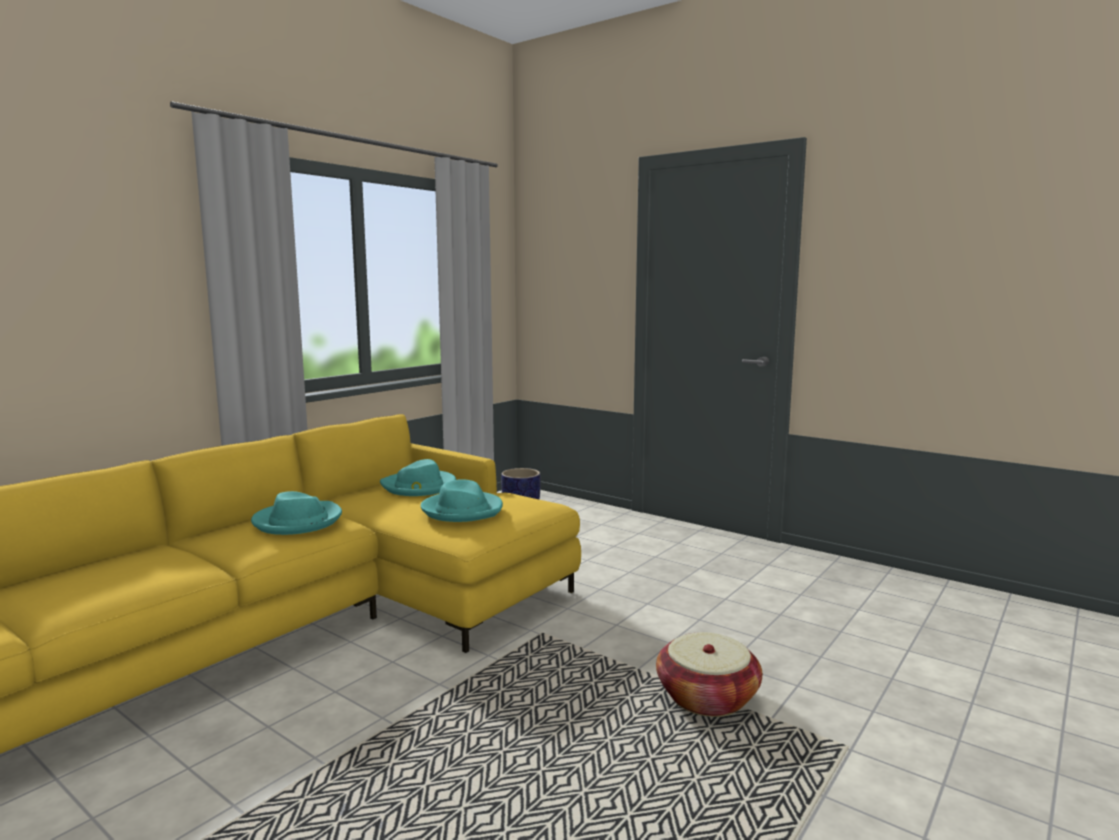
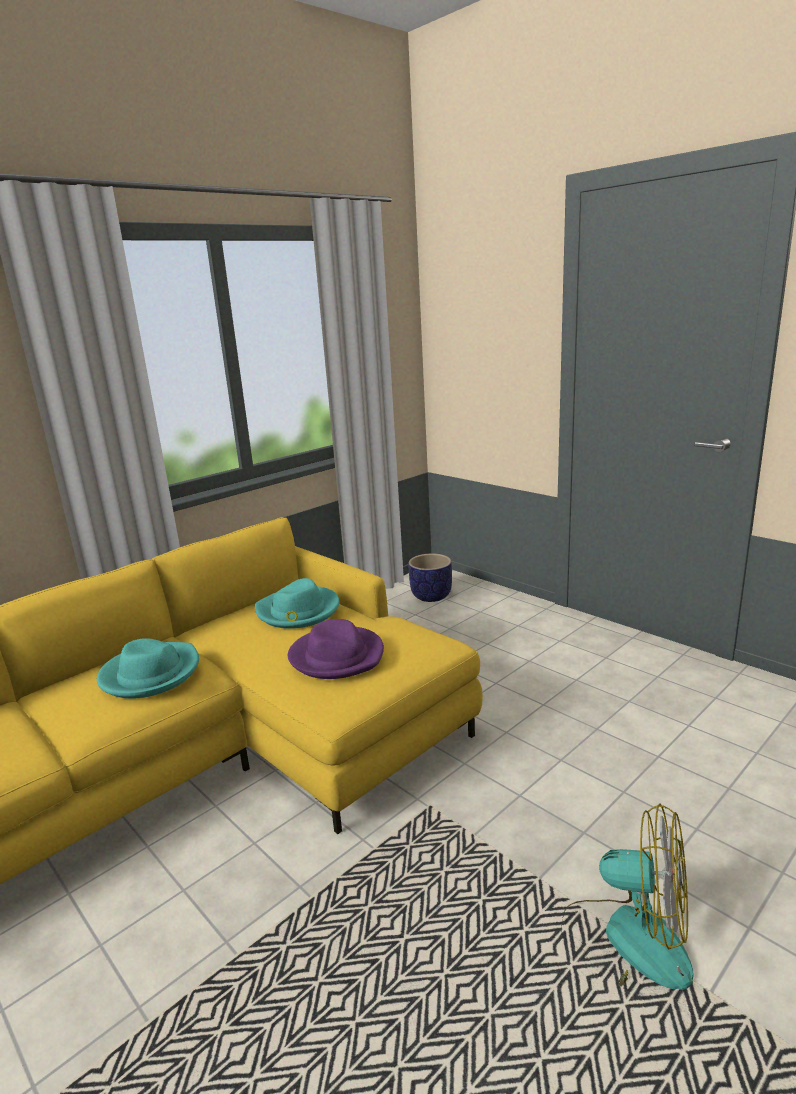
camera: 10 degrees right, 10 degrees up
(462, 510) = (337, 656): turquoise hat -> purple hat
(707, 697) = (625, 941): basket -> fan

